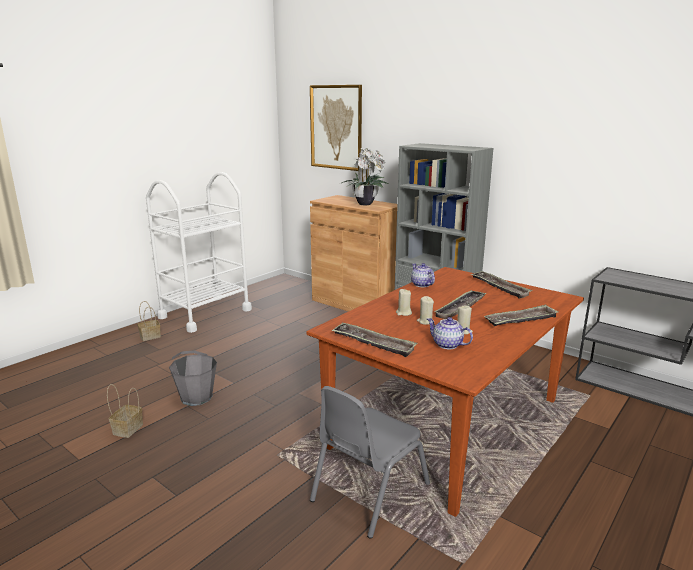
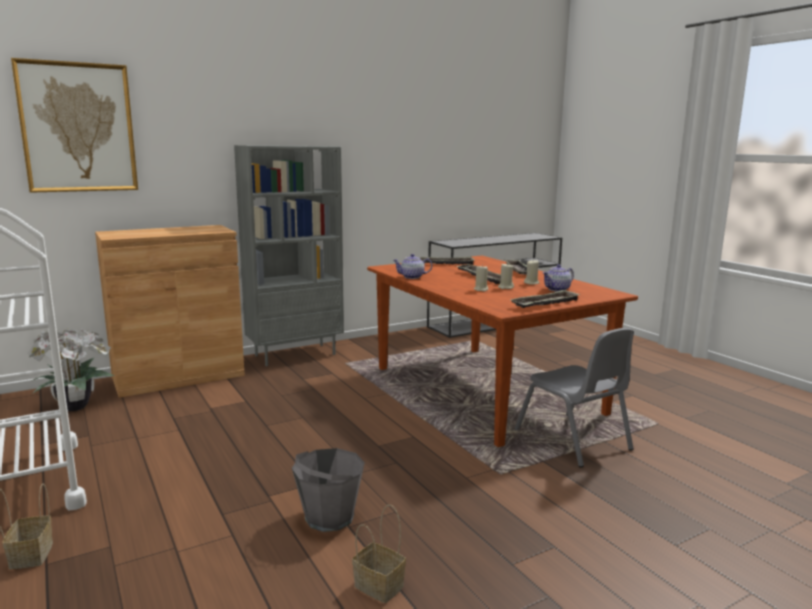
camera: 70 degrees left, 5 degrees down
(365, 203) = (182, 230): potted plant -> potted plant (73, 407)

